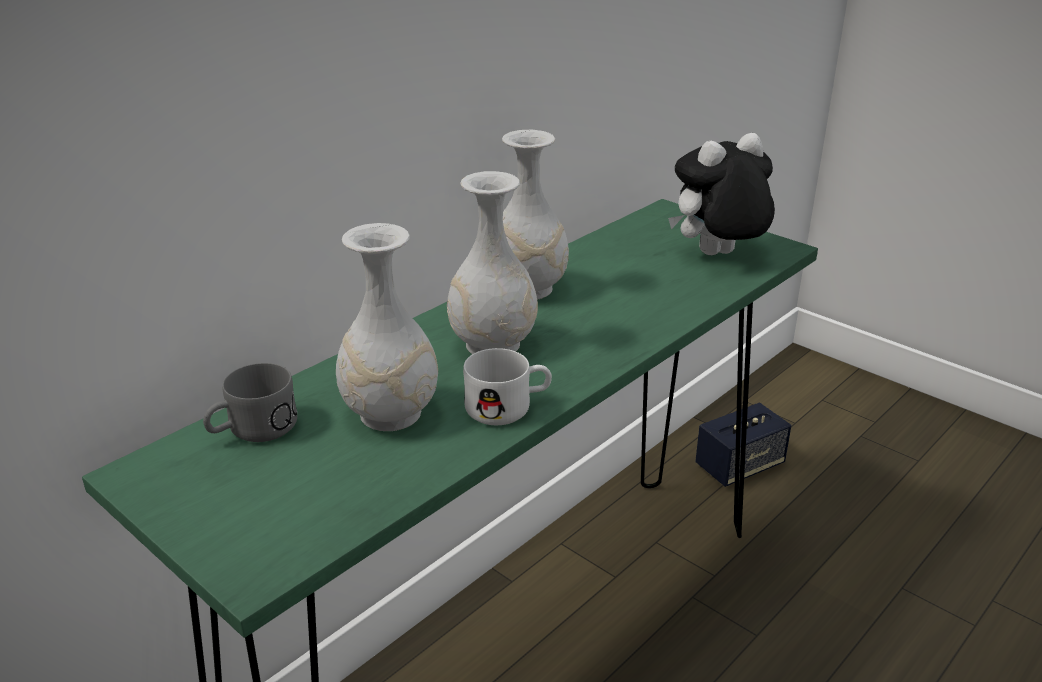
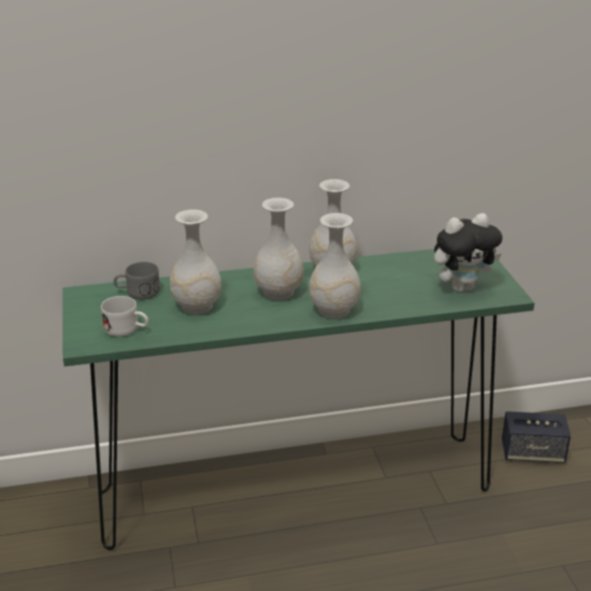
camera: 35 degrees right, 0 degrees up
(508, 407) = (249, 322): white mug -> white mug (127, 329)
(605, 342) = (333, 310): none -> white vase
(717, 256) = (462, 287): plush toy -> plush toy turned 150 degrees clockwise

